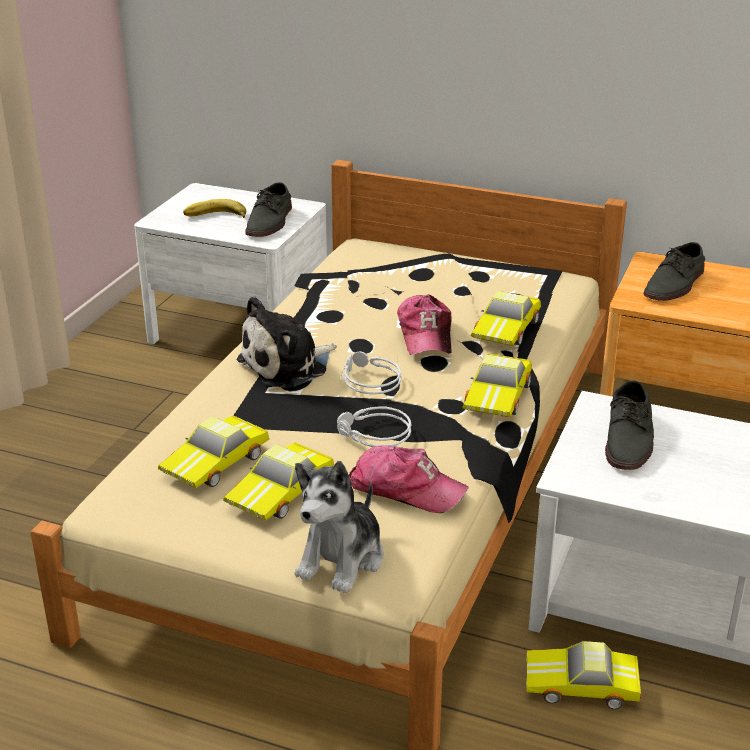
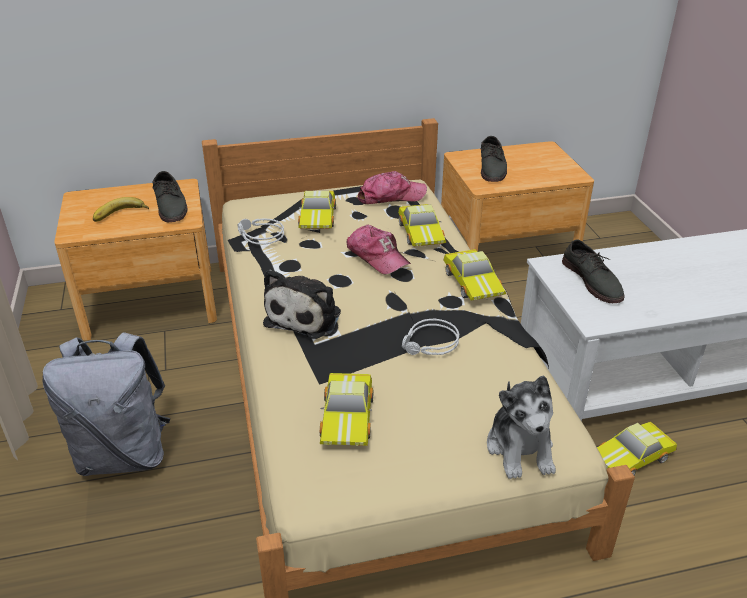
camera: 35 degrees left, 5 degrees up
(84, 451) = (124, 454): none -> grey backpack
(239, 329) = (150, 301): white nightstand -> brown nightstand
(283, 493) = (423, 418): toy car -> toy car (319, 217)
(367, 380) = (377, 305): grey headphones -> grey headphones (259, 236)
(406, 489) = (496, 375): cap -> cap (391, 196)

